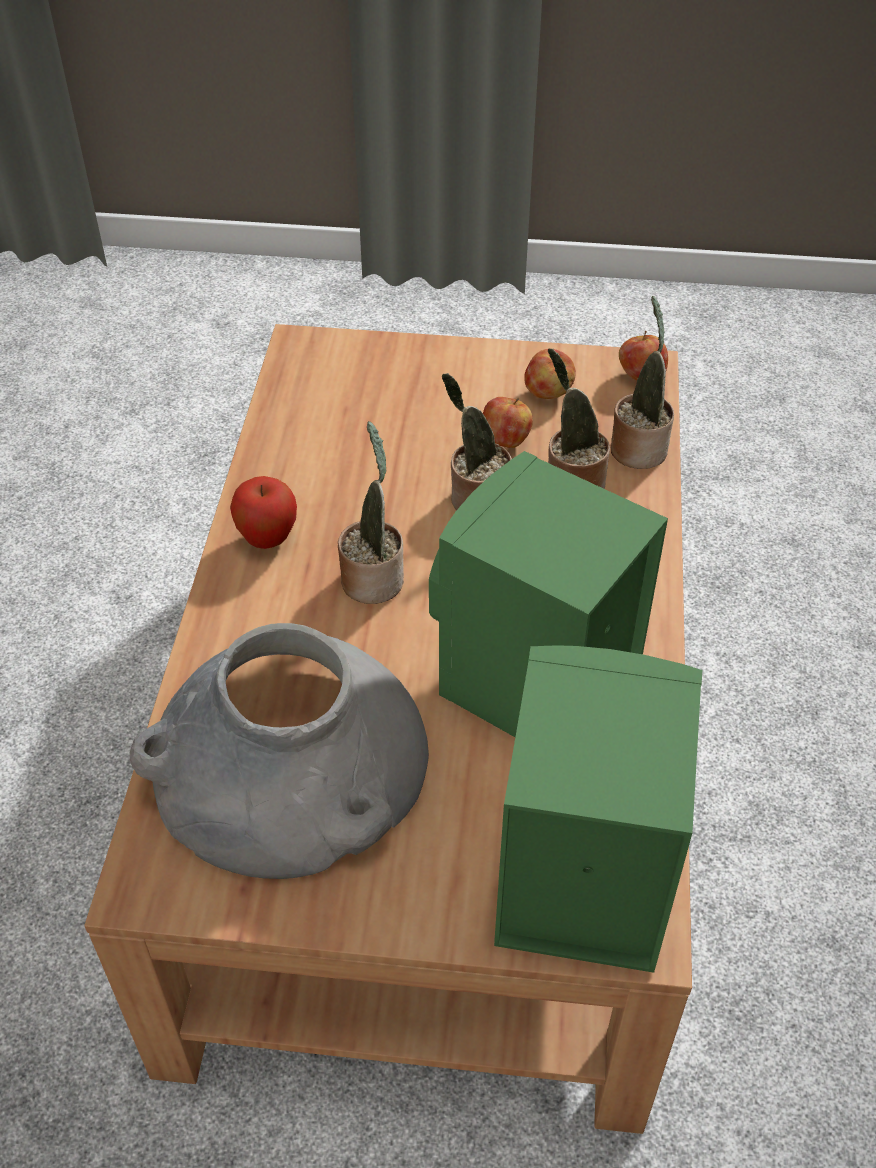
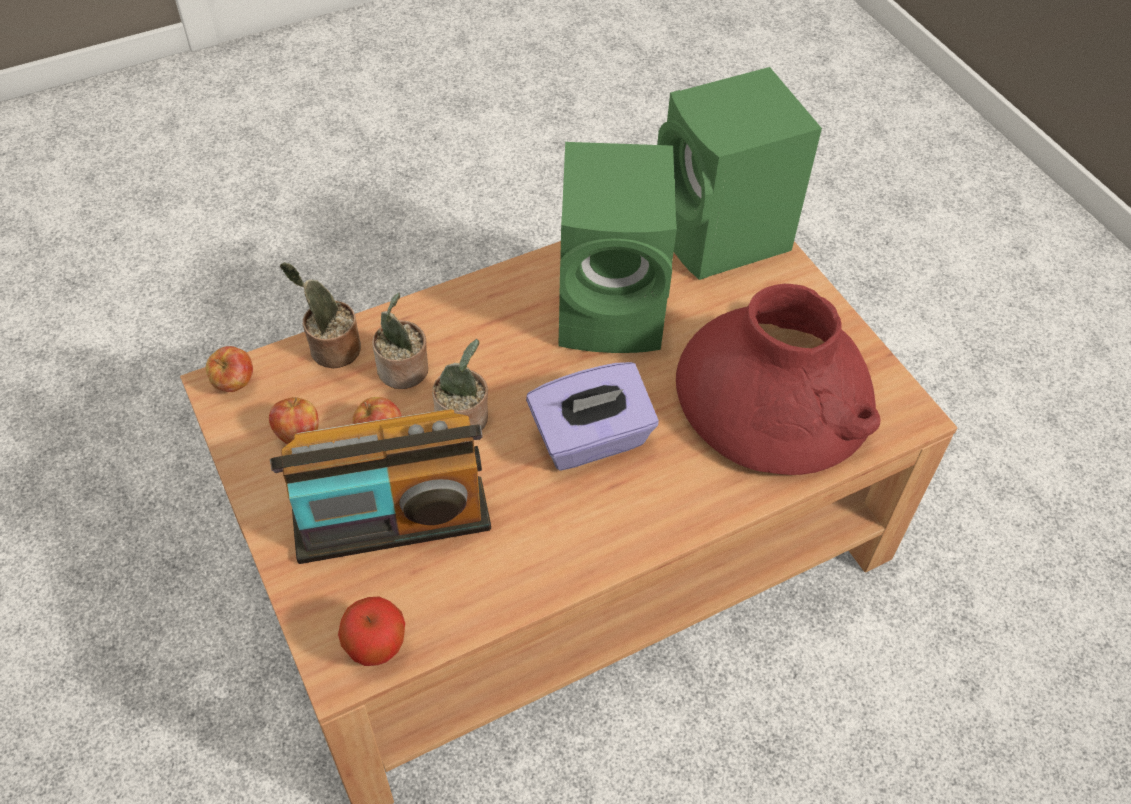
camera: 125 degrees left, 5 degrees up
(268, 539) = (608, 528): apple -> apple (376, 650)
(290, 763) = (774, 395): grey vase -> red vase
(373, 577) = (591, 439): potted plant -> purple tissue box
(404, 414) = (392, 522): none -> radio

